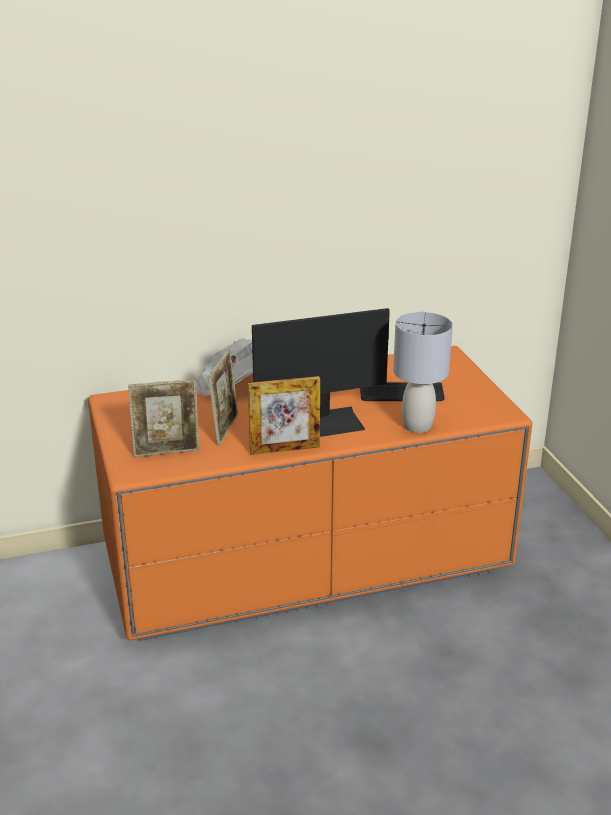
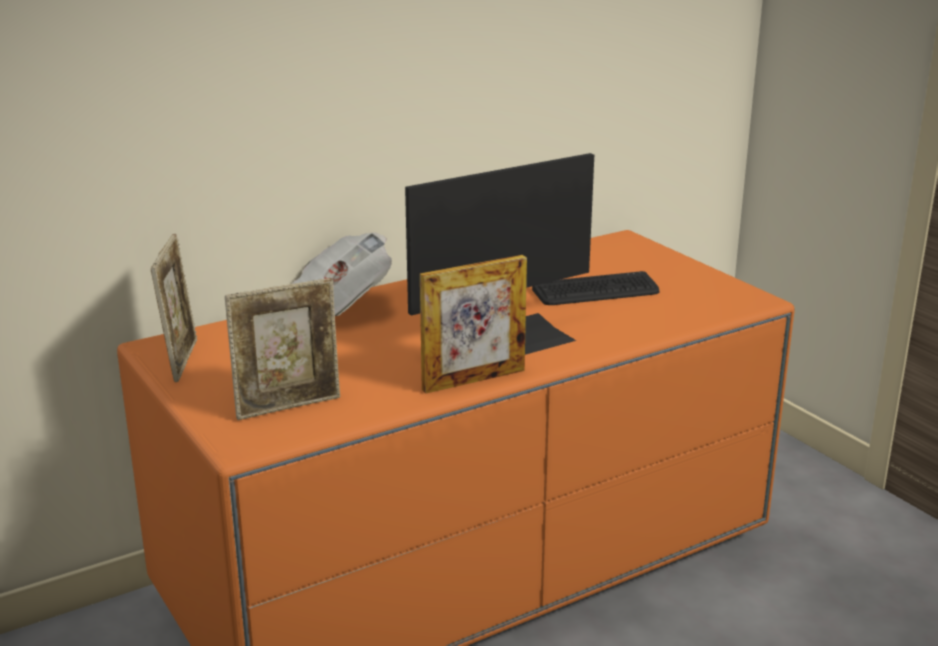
camera: 15 degrees left, 5 degrees down
(225, 429) = (365, 364): picture frame -> picture frame (181, 360)
(417, 426) = (646, 327): grey table lamp -> none

